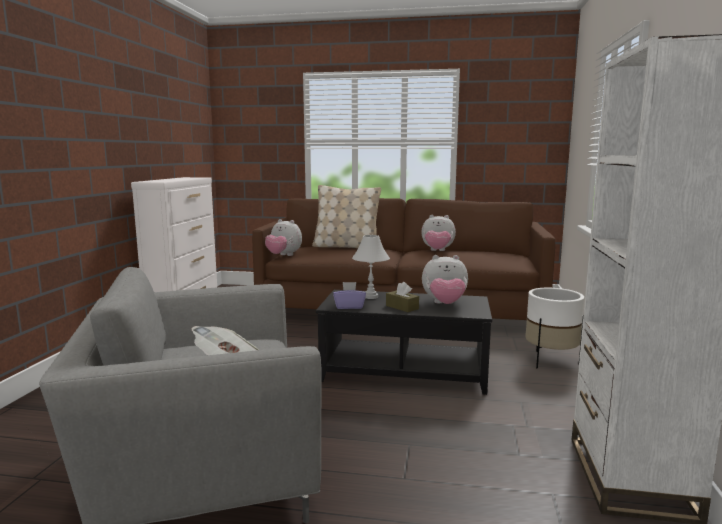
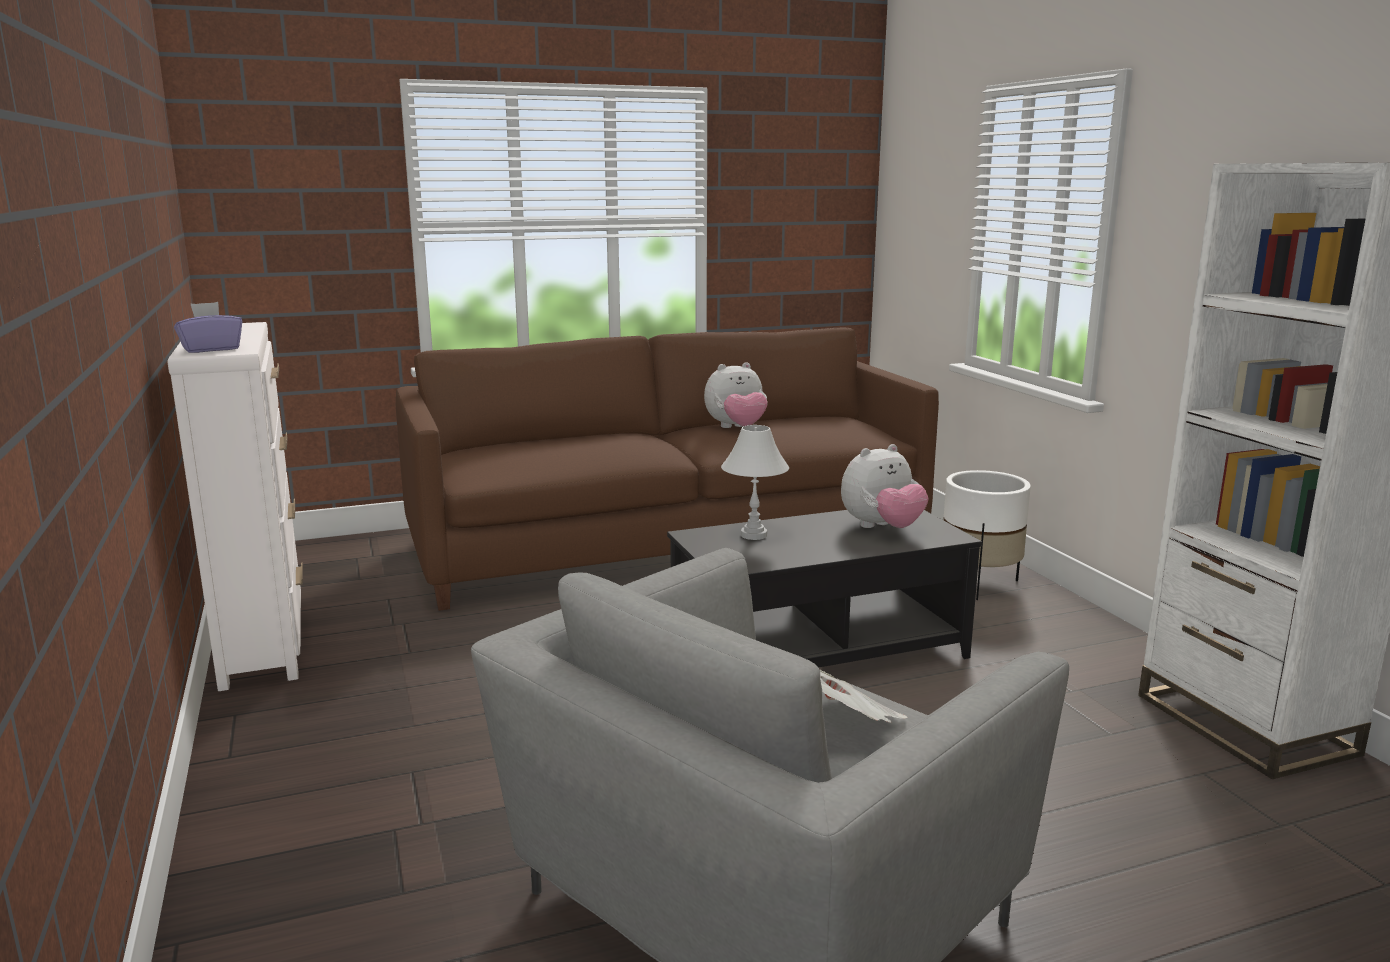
camera: 30 degrees left, 5 degrees up
(283, 256) = (470, 475): plush toy -> none
(346, 247) = (566, 439): beige pillow -> none
(349, 306) = (756, 561): purple tissue box -> purple tissue box (211, 349)
(402, 307) = (834, 546): brown tissue box -> none

